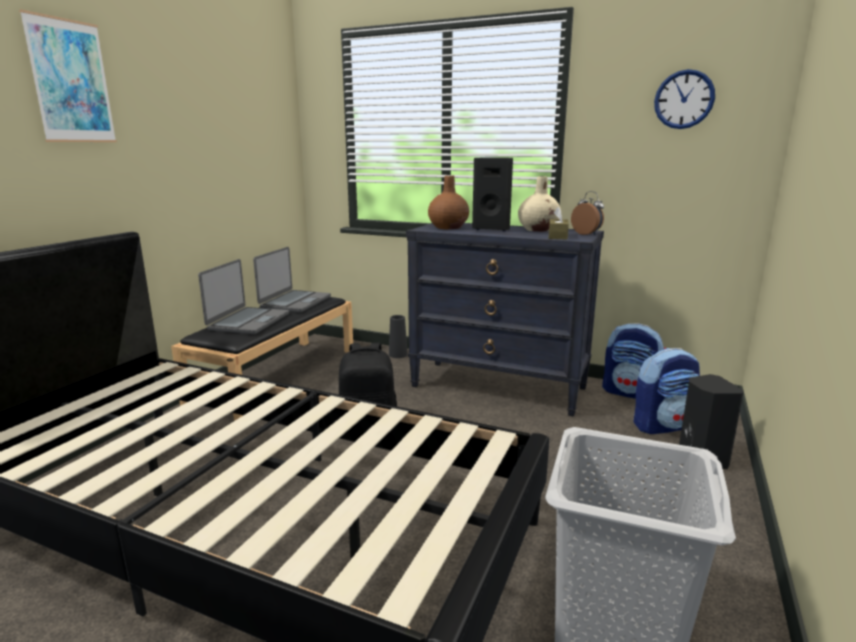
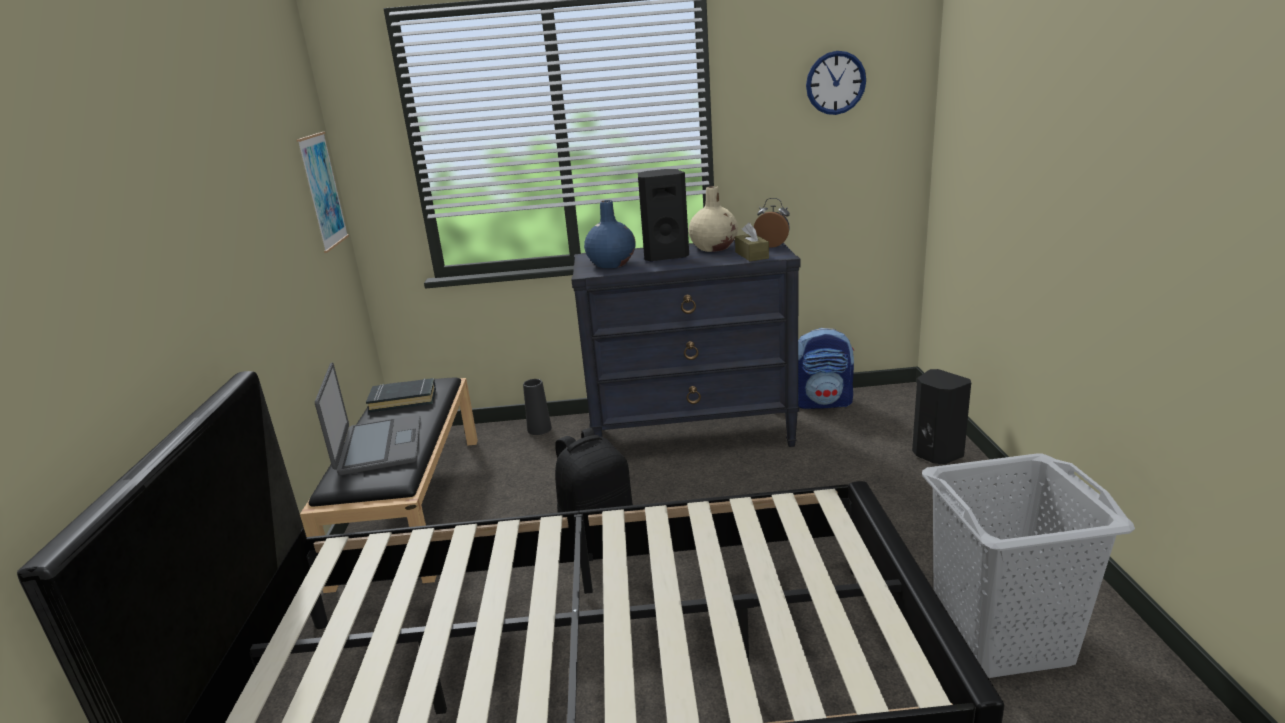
camera: 25 degrees left, 5 degrees up
(71, 82) = (128, 171): picture -> picture (323, 191)
(295, 302) = (403, 399): laptop -> black book
(448, 227) = (611, 264): brown vase -> blue vase
(662, 425) = (878, 430): backpack -> none

